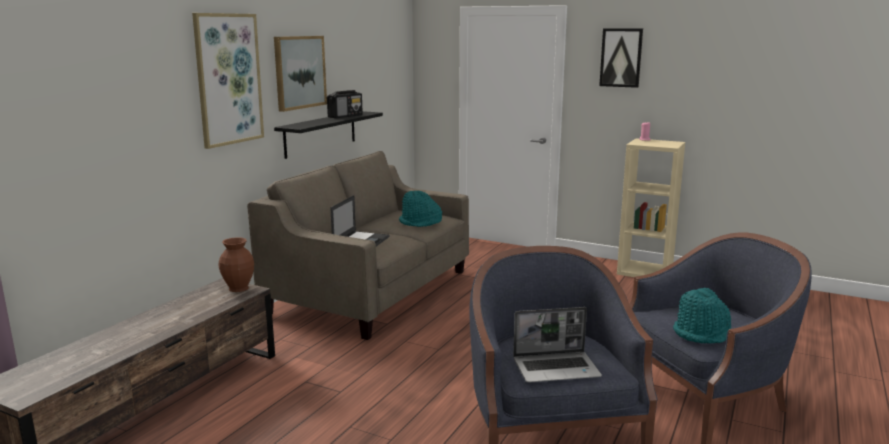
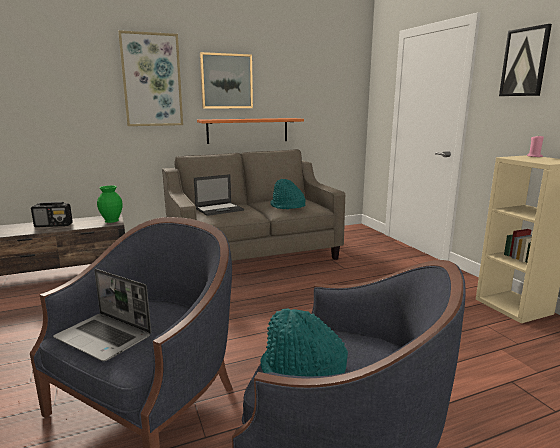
camera: 40 degrees right, 0 degrees up
(238, 288) = (111, 220): brown vase -> green vase
(320, 133) = (248, 130): black shelf -> orange shelf
(345, 116) = (267, 118): radio -> radio (54, 225)

